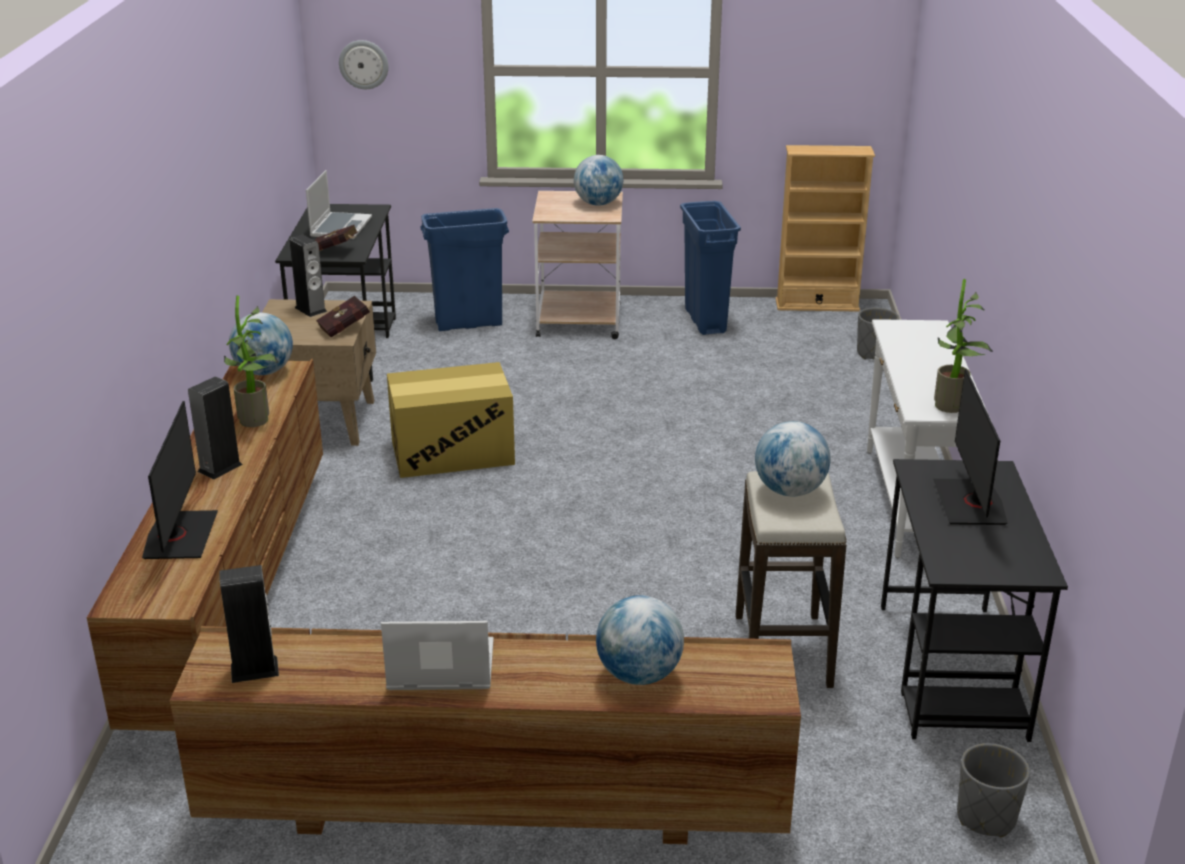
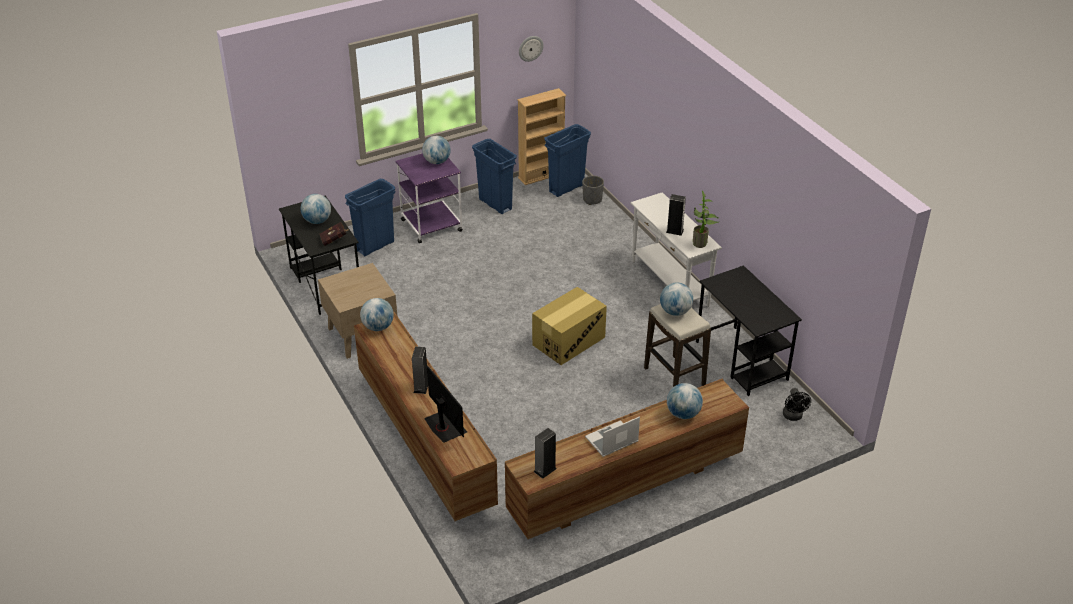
camera: 30 degrees left, 10 degrees up
(258, 421) = (408, 356): potted plant -> none
(310, 309) = (348, 279): speaker -> speaker (674, 231)
(340, 227) = (317, 221): laptop -> globe
(346, 328) = (380, 285): red book -> none
(363, 64) = (286, 118): wall clock -> wall clock (530, 48)
(452, 452) = (446, 329): cardboard box -> cardboard box (568, 341)
(580, 321) = (432, 225): beige cart -> purple cart
(843, 329) = (566, 188): none -> blue trash can
(970, 503) = (743, 292): monitor -> none
(986, 817) = (793, 417): grey planter -> black fan

